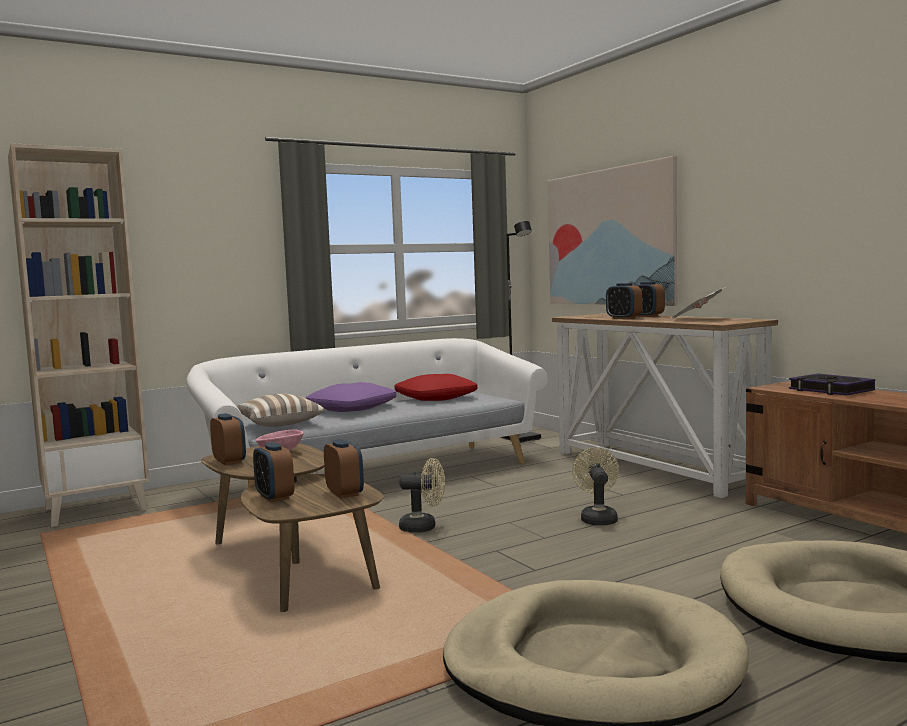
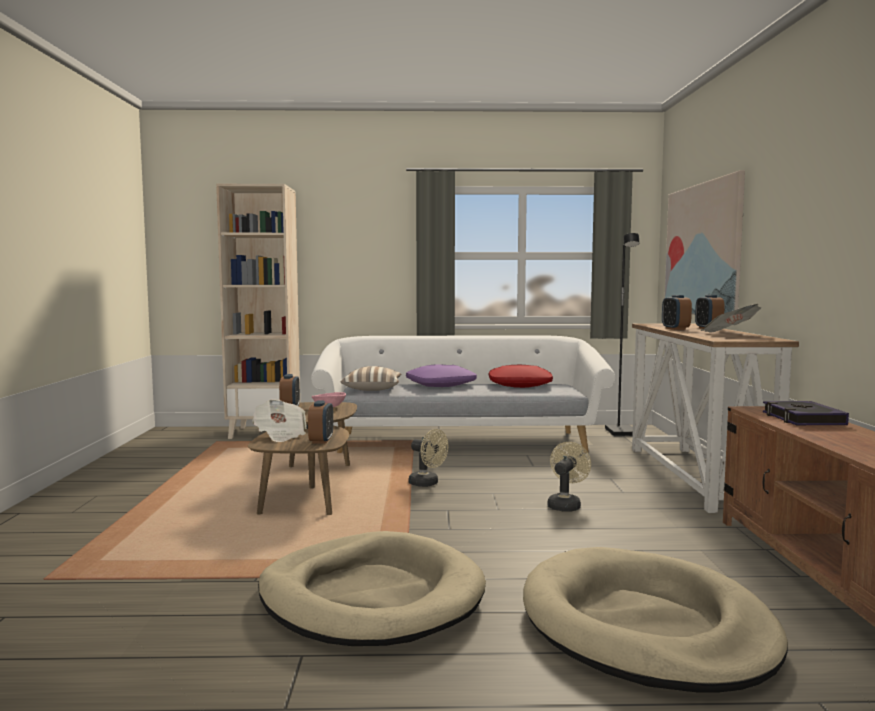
camera: 30 degrees right, 0 degrees up
(274, 497) = (280, 435): alarm clock -> newspaper

